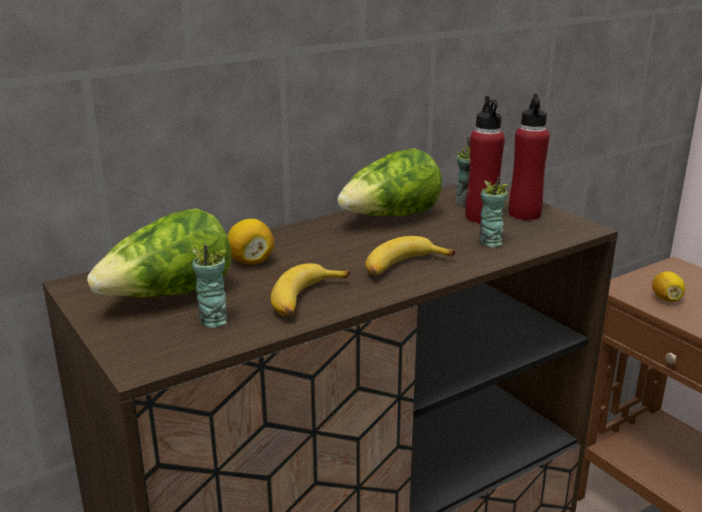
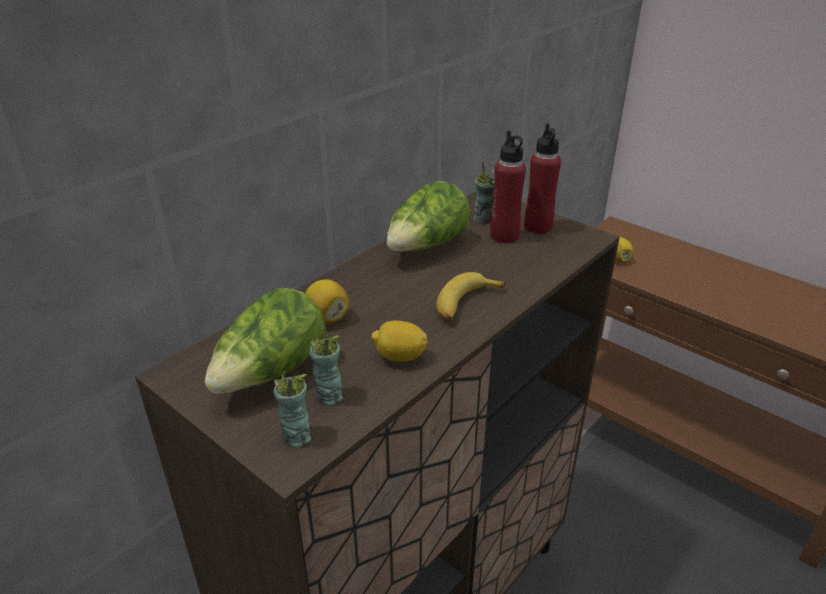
camera: 15 degrees left, 10 degrees up
(305, 300) = (400, 357): banana -> lemon
(490, 242) = (524, 264): cup -> cup (296, 437)

